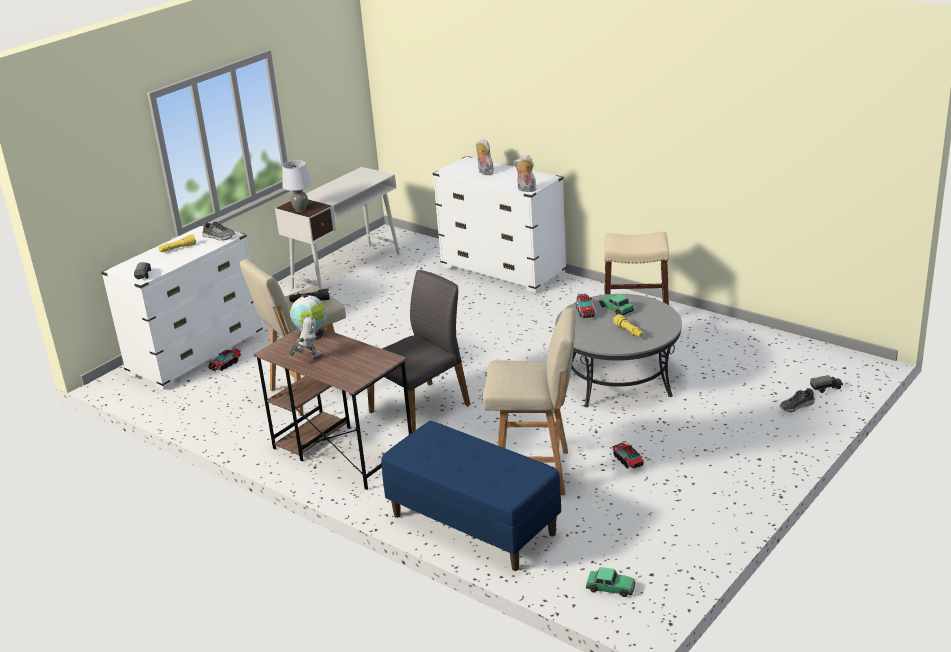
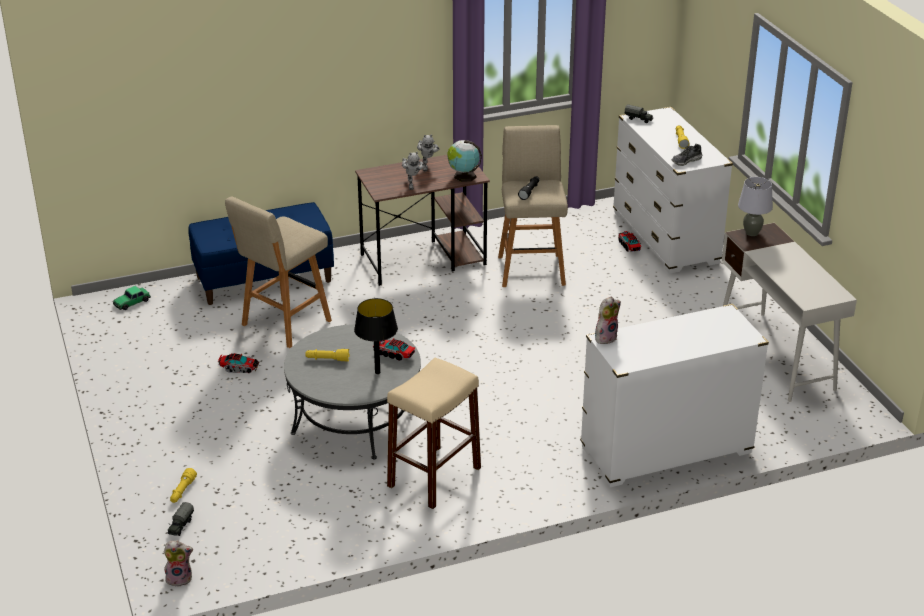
camera: 120 degrees right, 5 degrees up
(354, 352) = (412, 184): none -> toy robot
(422, 408) = (440, 309): grey chair -> none
(484, 172) = (693, 333): plush toy -> plush toy (180, 578)
(616, 308) = (377, 372): toy car -> black table lamp
(797, 406) = (182, 491): shoe -> yellow flashlight

